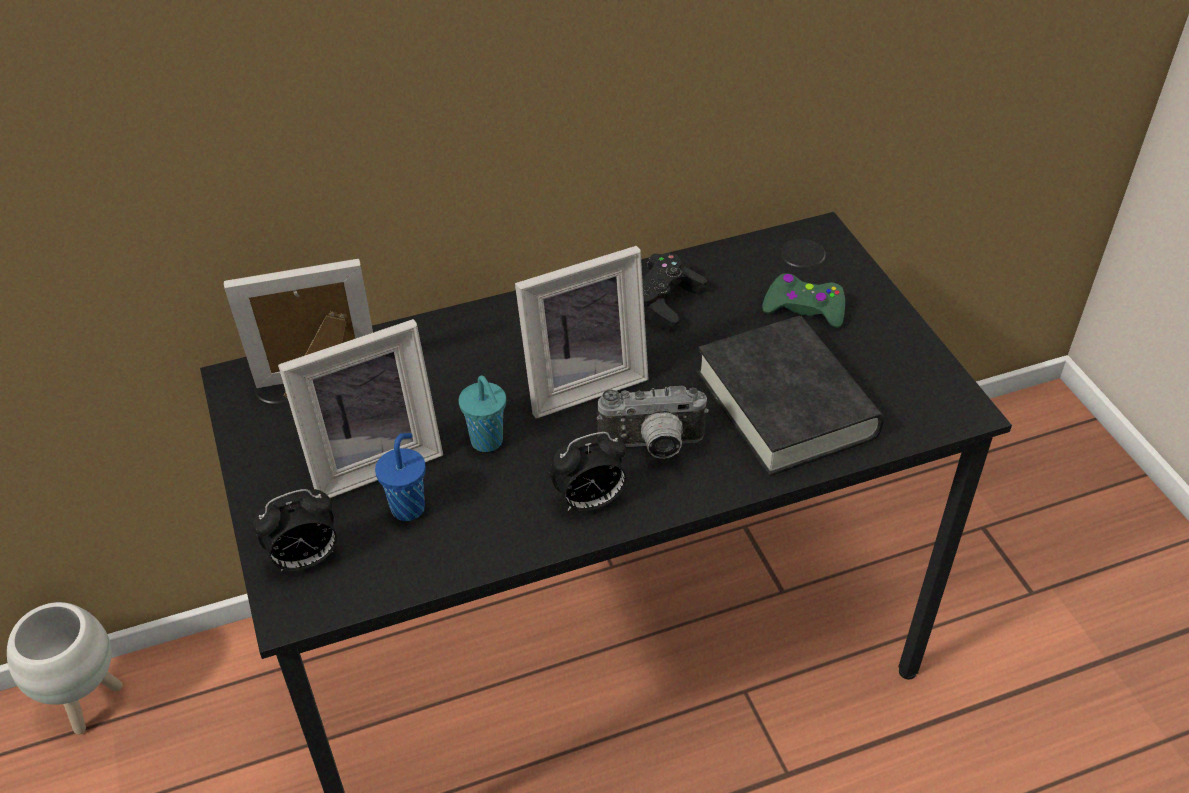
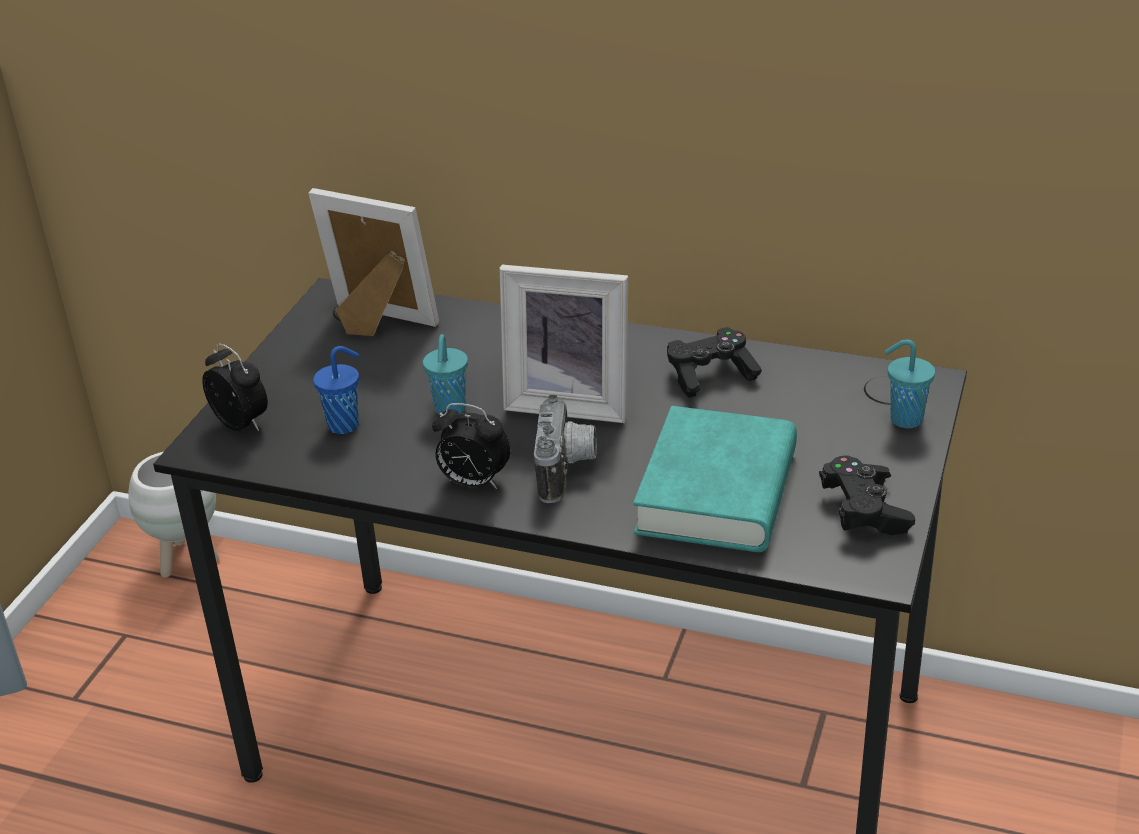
camera: 40 degrees right, 10 degrees down
(305, 559) = (242, 423): alarm clock -> alarm clock turned 150 degrees counterclockwise
(372, 459) = (358, 384): picture frame -> none
(652, 447) = (567, 470): camera -> camera turned 120 degrees counterclockwise
(785, 405) = (717, 492): black book -> turquoise book
(804, 308) = (831, 431): green game controller -> none
(841, 273) = (904, 419): none -> turquoise cup
(900, 364) = (864, 511): none -> black game controller

